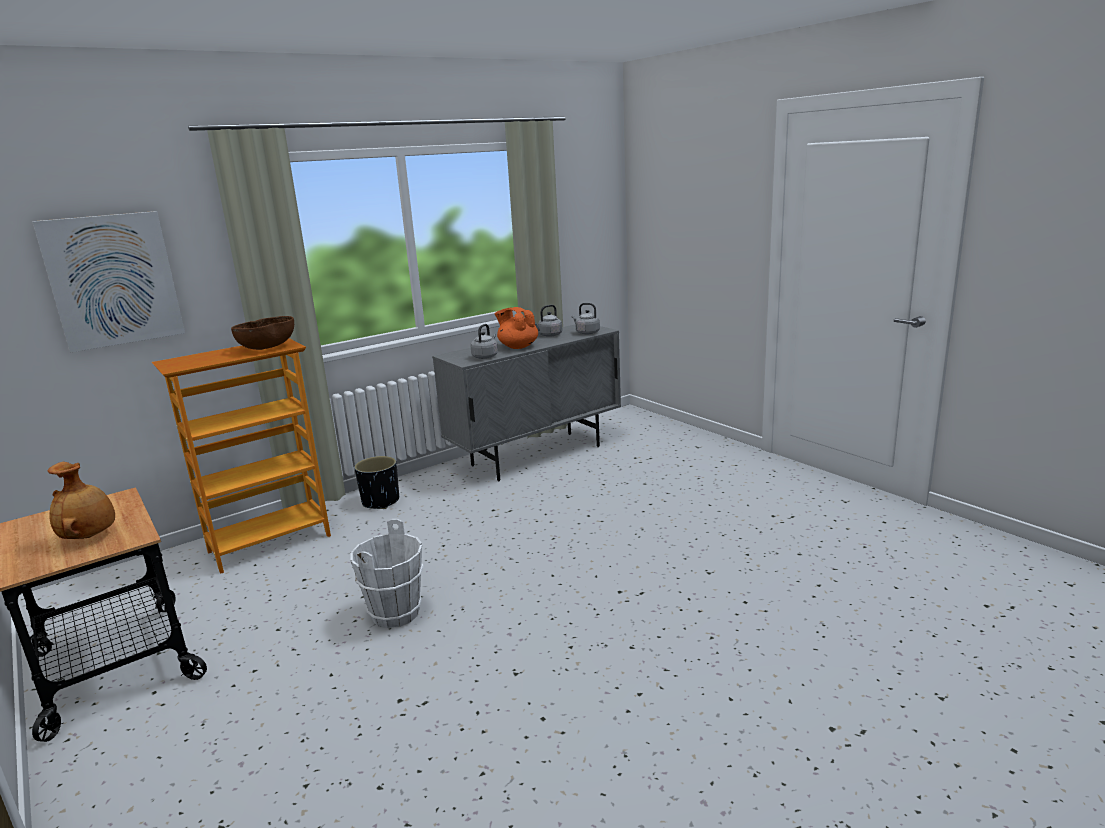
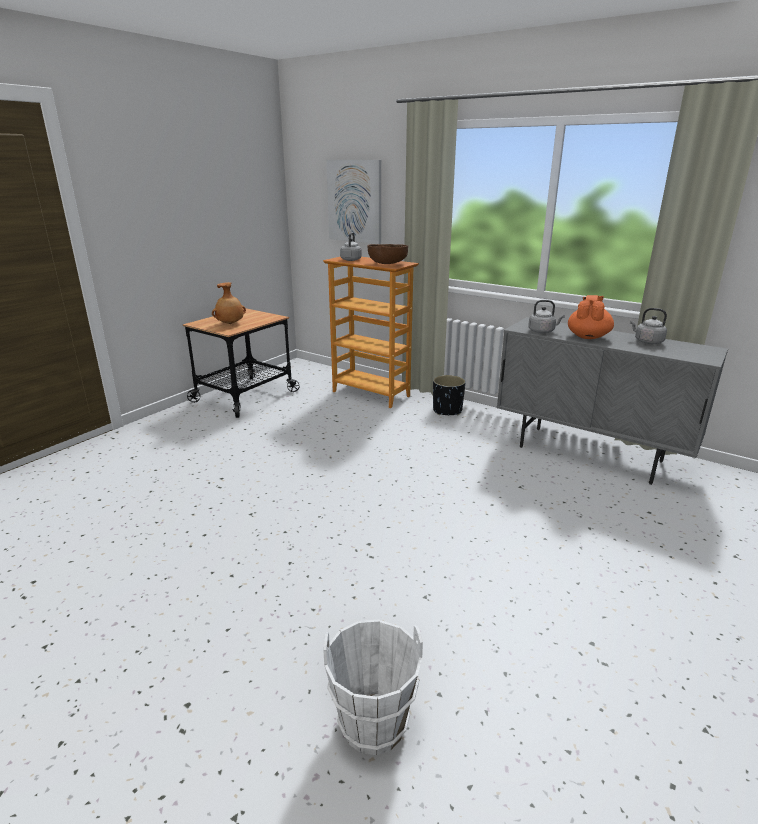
camera: 70 degrees right, 5 degrees up
(396, 613) = (308, 454): white bucket -> white bucket (373, 726)
(586, 333) = (682, 354): grey kettle -> grey kettle (351, 259)

